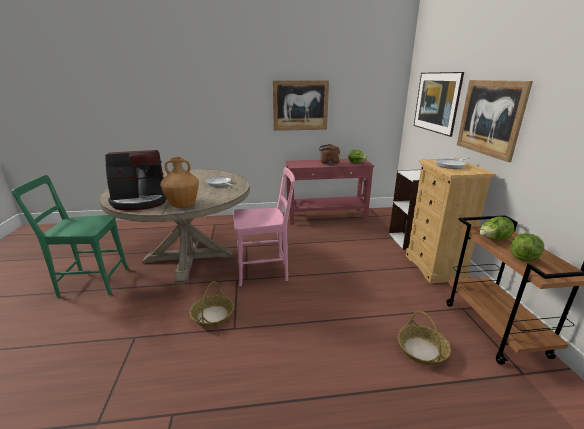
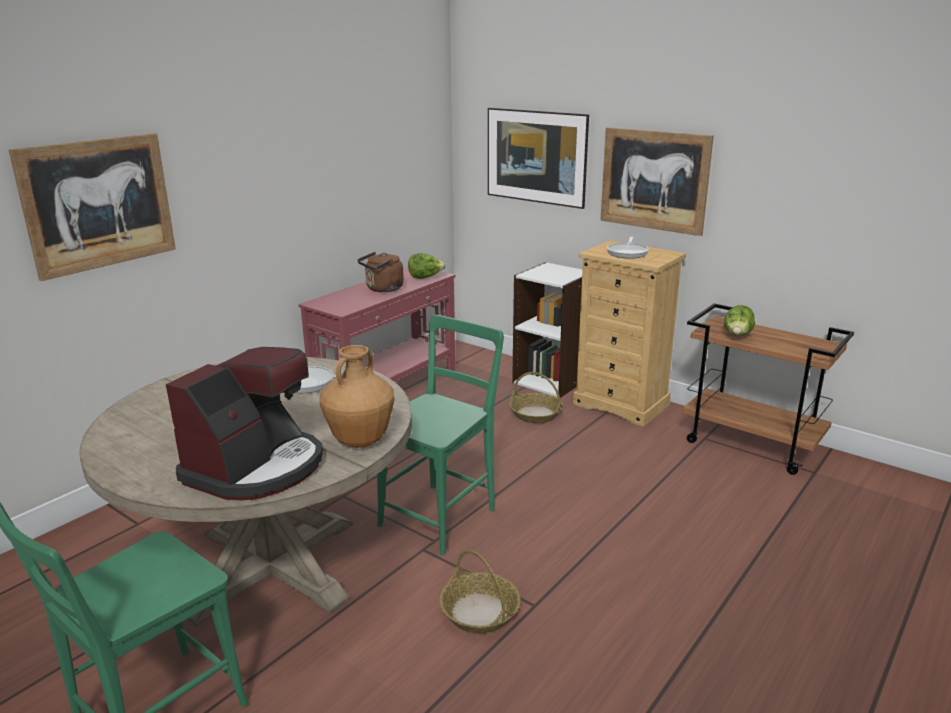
camera: 45 degrees left, 0 degrees up
(265, 271) = (441, 514): pink chair -> green chair
(300, 105) = (308, 188): picture -> picture (98, 204)
(422, 350) = (732, 500): basket -> basket (536, 414)
(524, 257) = (782, 344): lettuce -> none

